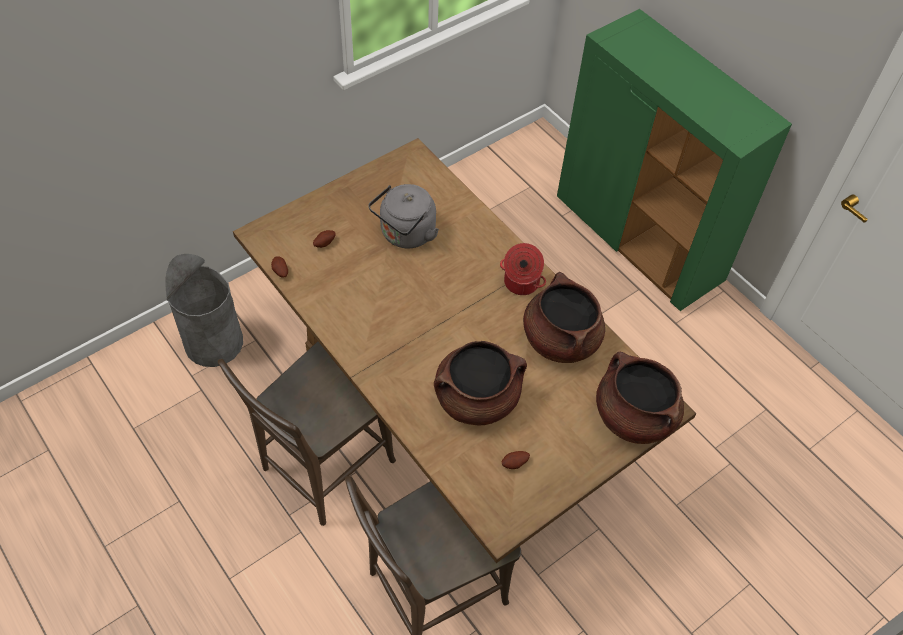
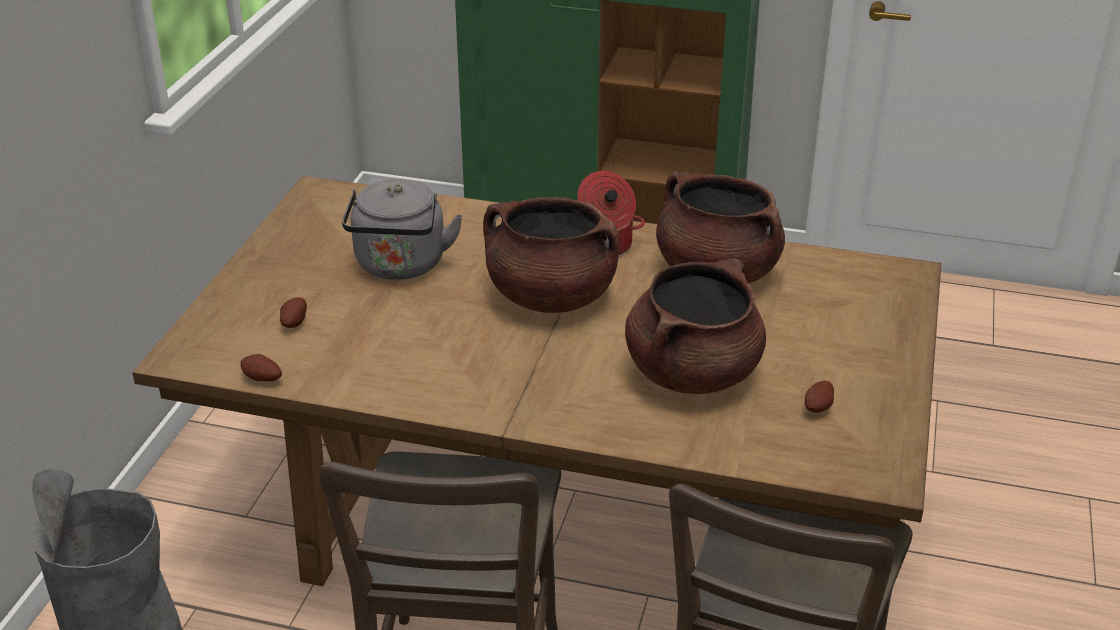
camera: 35 degrees left, 20 degrees down
(633, 416) = (885, 297): brown cooking pot -> brown cooking pot (551, 296)

